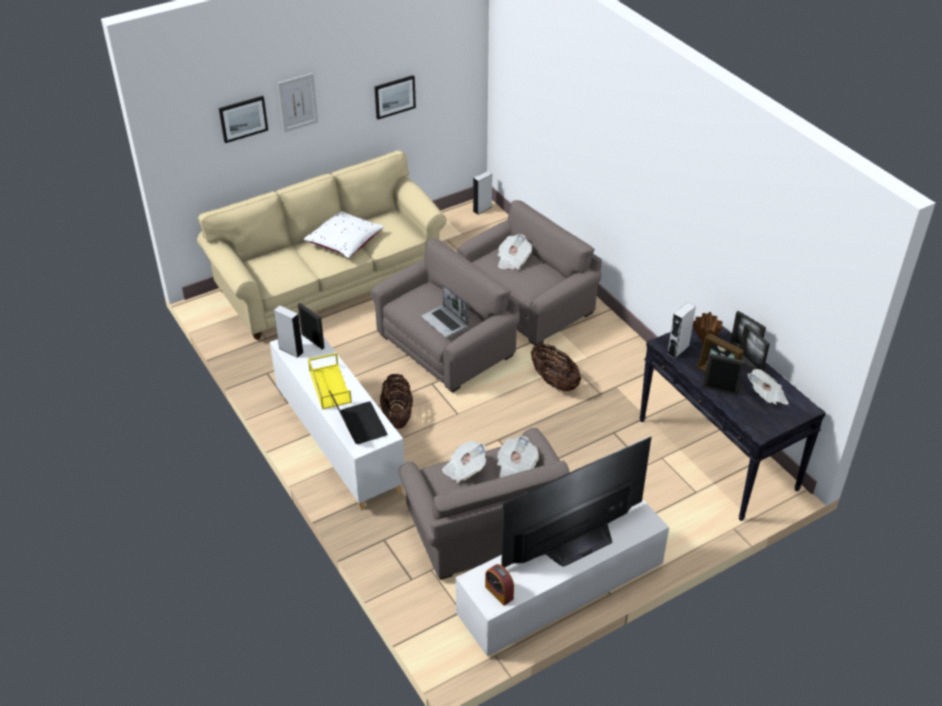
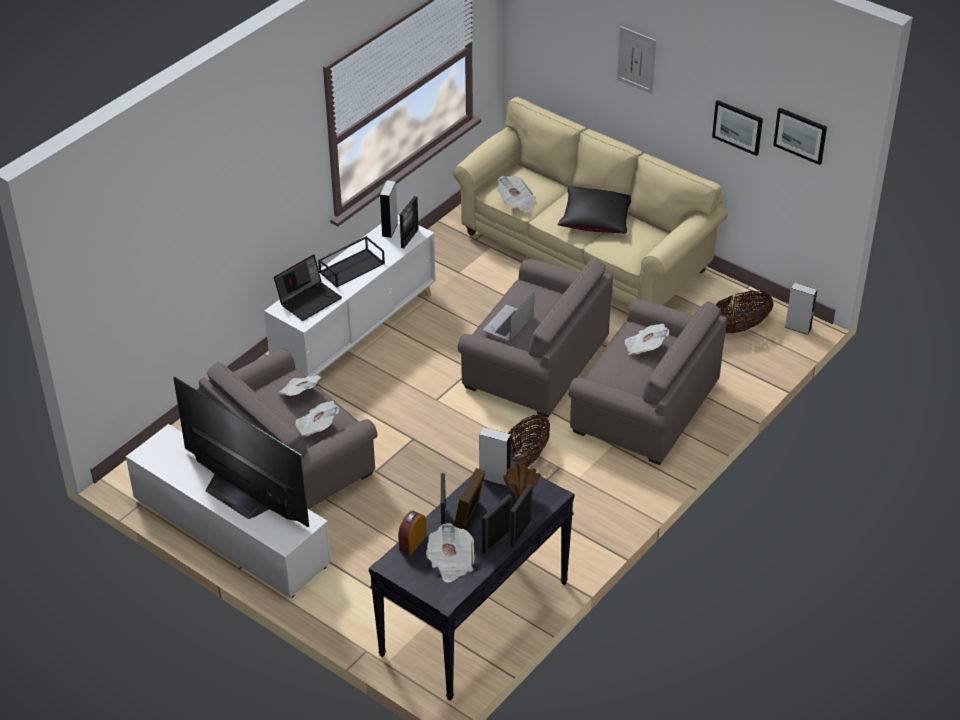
camera: 70 degrees right, 0 degrees up
(243, 118) = (582, 38): picture -> picture (800, 135)
(293, 276) = (516, 202): none -> newspaper
(329, 386) = (352, 267): yellow tray -> black tray
(344, 241) = (596, 219): white pillow -> black pillow
(397, 415) = (412, 358): basket -> basket (738, 327)
(499, 592) = (159, 455): alarm clock -> alarm clock (412, 542)

